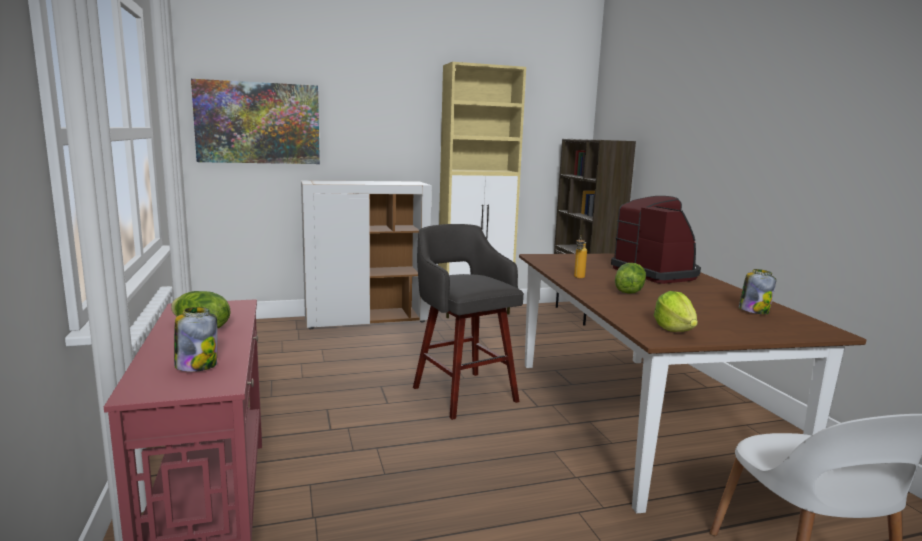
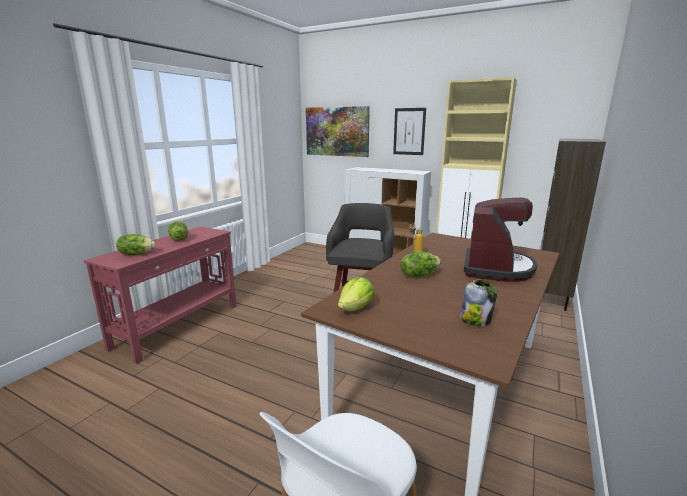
camera: 45 degrees right, 5 degrees up
(196, 365) = (136, 254): jar -> lettuce
(383, 126) = (409, 131): none -> picture

